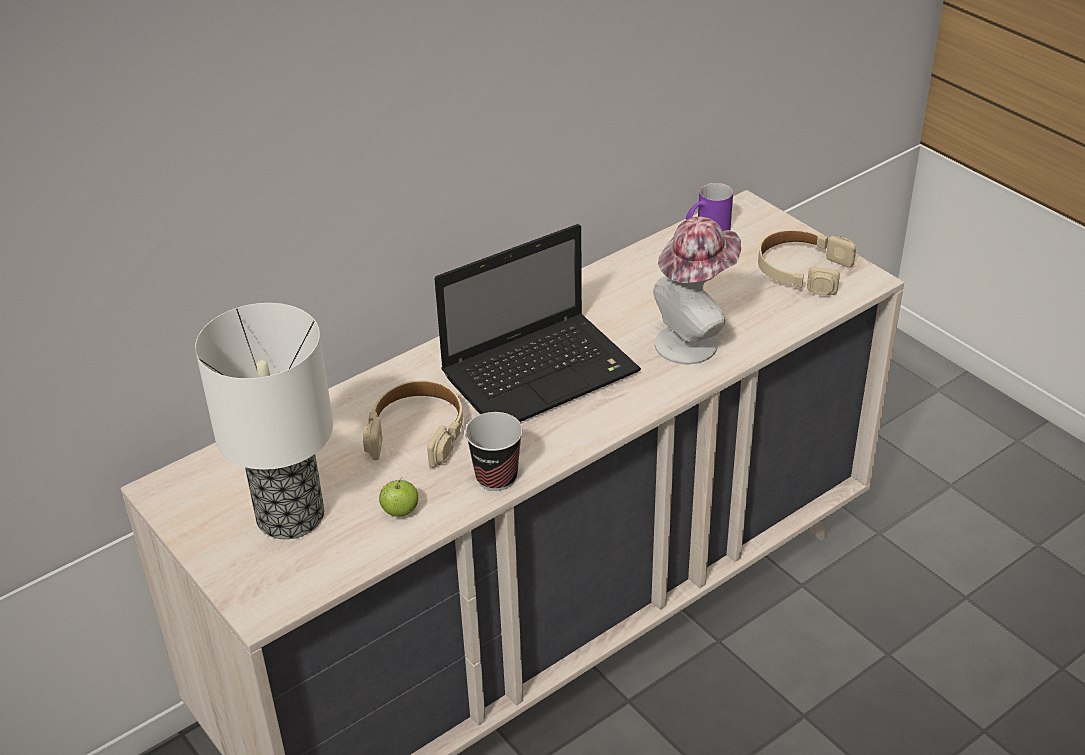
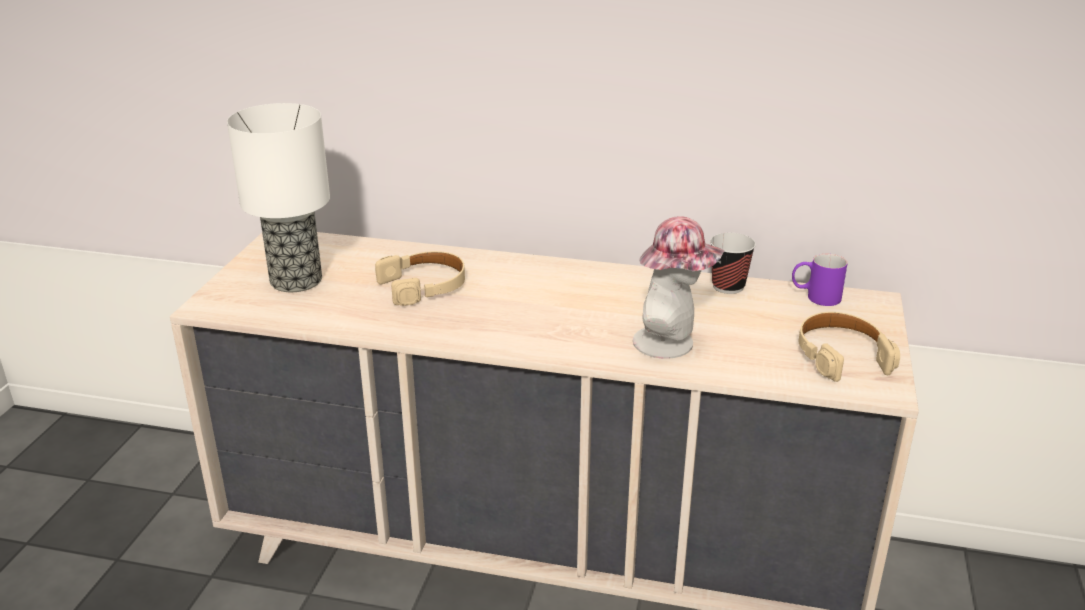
camera: 50 degrees right, 10 degrees down
(400, 512) = (339, 312): apple -> none
(496, 477) = (413, 330): cup -> cup (728, 286)
(543, 372) = (546, 302): laptop -> none

